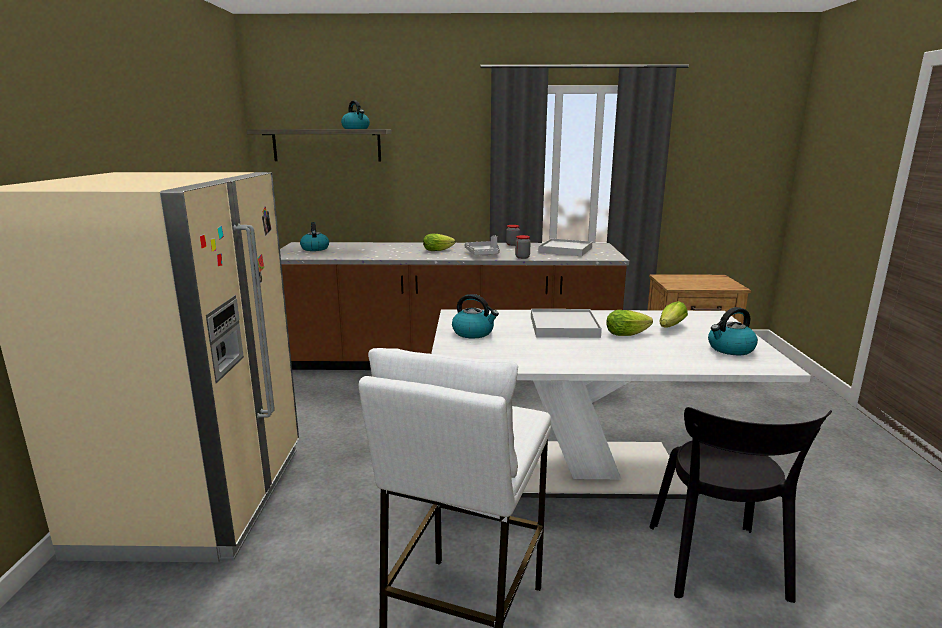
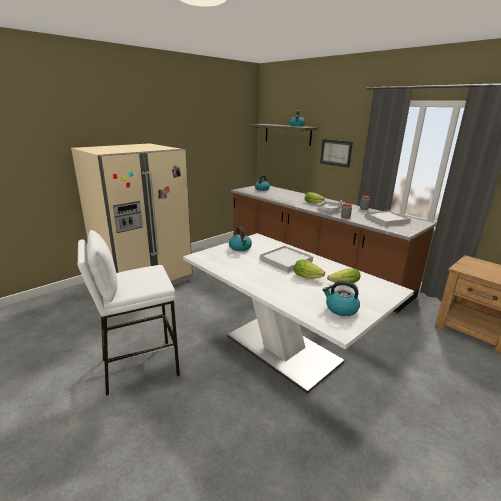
camera: 45 degrees right, 5 degrees up
(432, 168) = (336, 153): none -> picture
(718, 566) = (259, 426): black chair -> none

